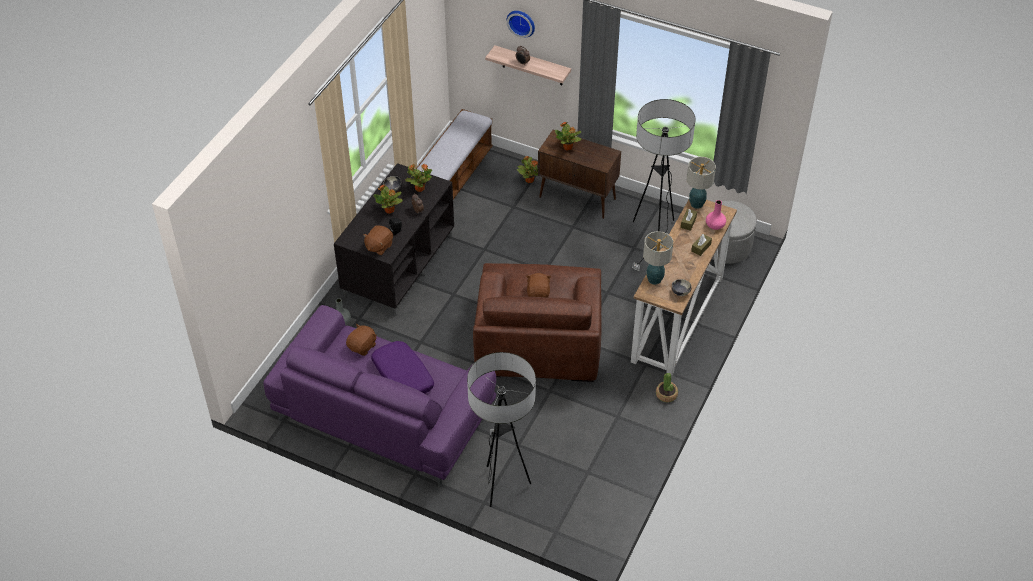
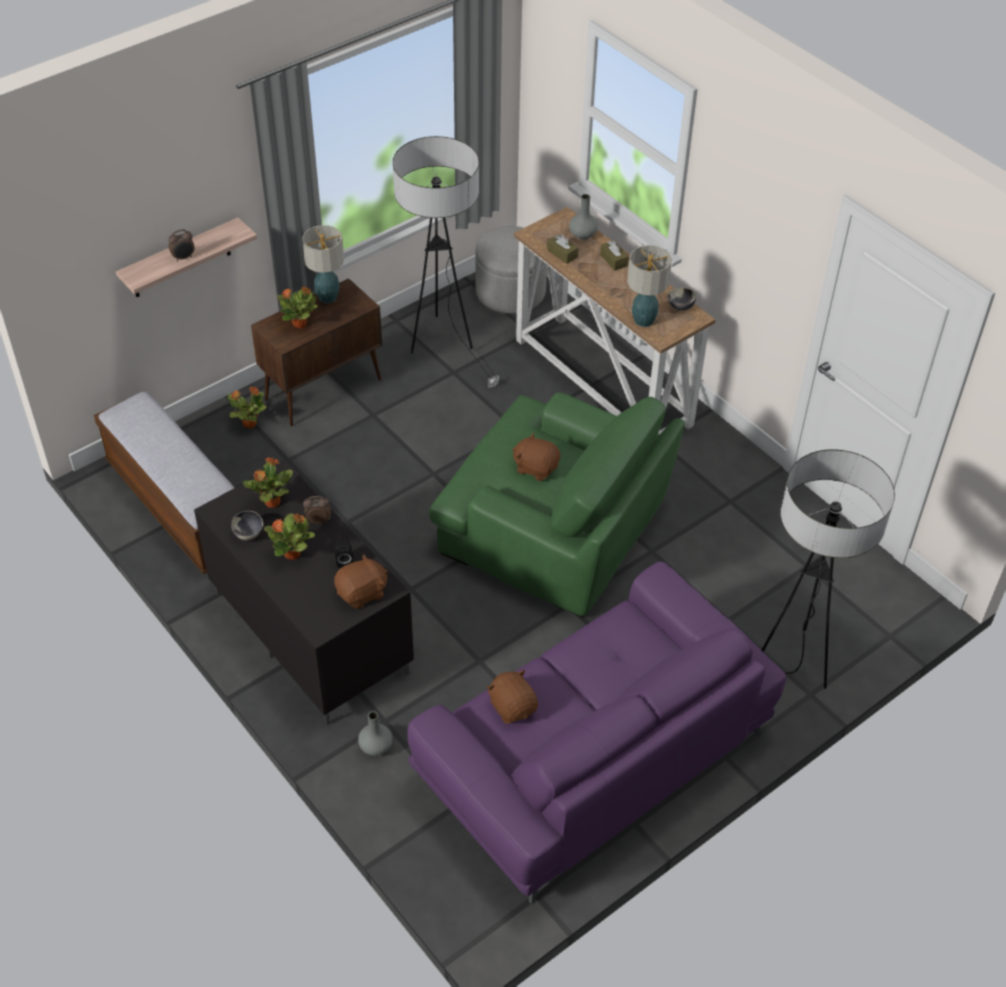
camera: 65 degrees left, 0 degrees up
(379, 246) = (362, 593): brown plush toy -> brown plush toy turned 90 degrees counterclockwise
(402, 375) = (598, 677): purple pillow -> none
(521, 22) = (150, 199): wall clock -> none
(538, 339) = (555, 528): brown armchair -> green armchair
(666, 394) = (719, 442): potted plant -> none
(696, 203) = (533, 234): table lamp -> table lamp (327, 297)
(715, 225) = (583, 234): pink vase -> grey vase

